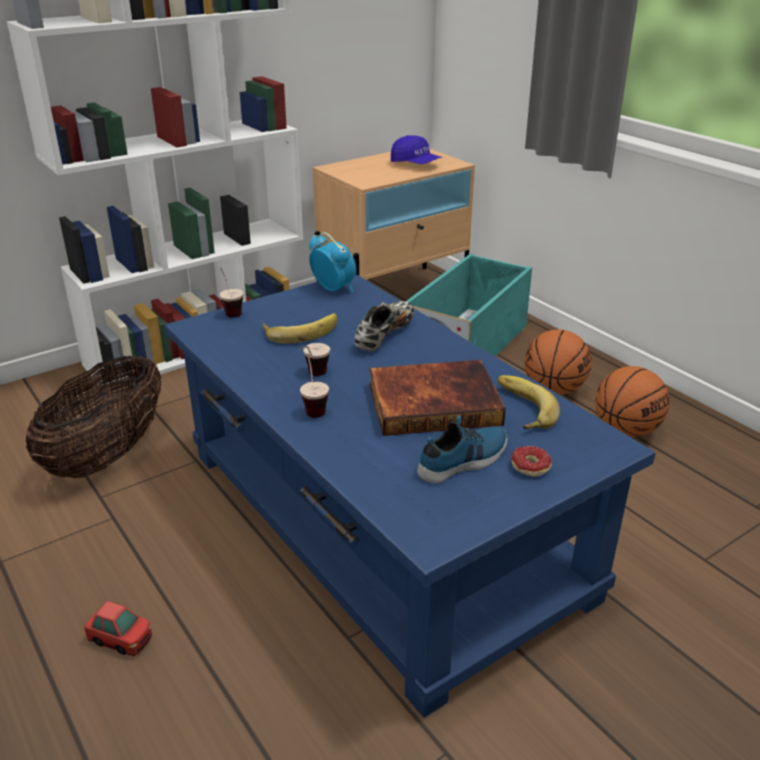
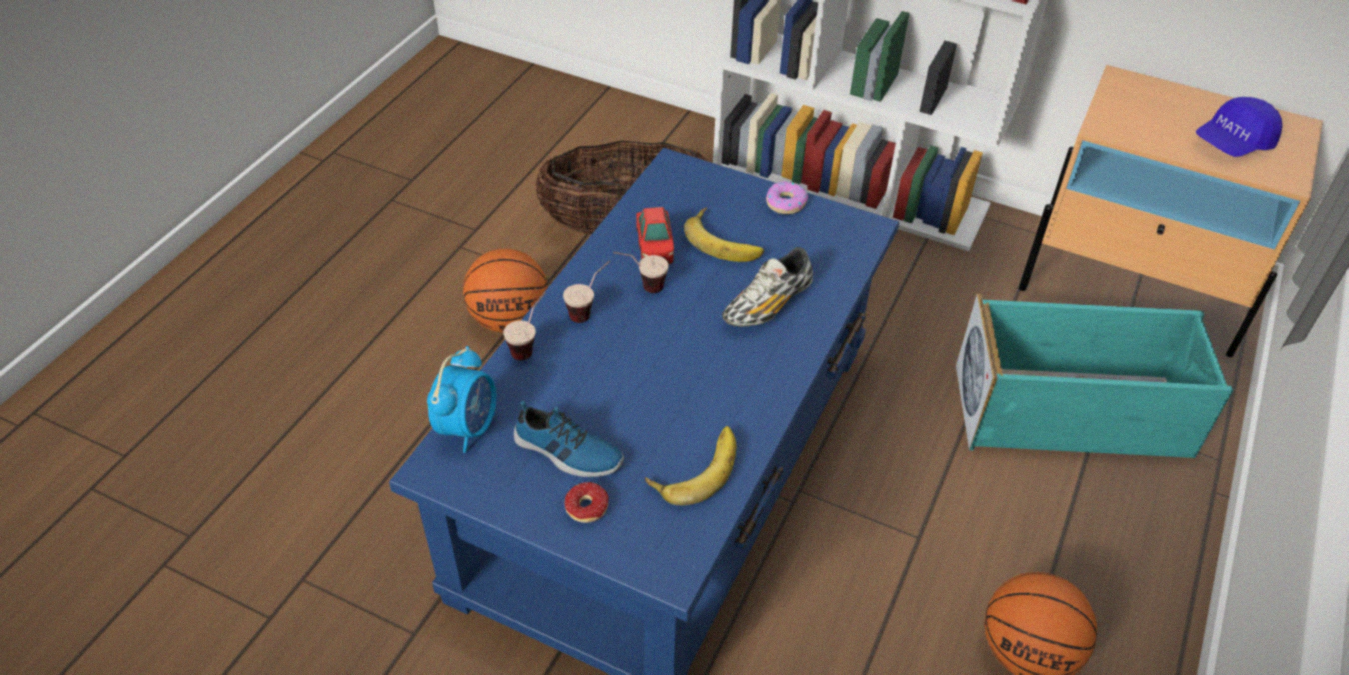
camera: 60 degrees right, 15 degrees up
(121, 639) = (422, 363): toy car -> toy car (655, 248)
(230, 310) = (724, 175): cup -> cup (530, 345)
(289, 299) = (785, 203): none -> donut
(333, 289) = (839, 225): alarm clock -> alarm clock (468, 427)
(384, 335) = (767, 305): shoe -> shoe turned 135 degrees clockwise
(416, 164) = (1232, 144): blue cap -> blue cap turned 45 degrees clockwise
(434, 402) = (658, 394): book -> none
(554, 389) = (1056, 542): basketball -> basketball (509, 320)

